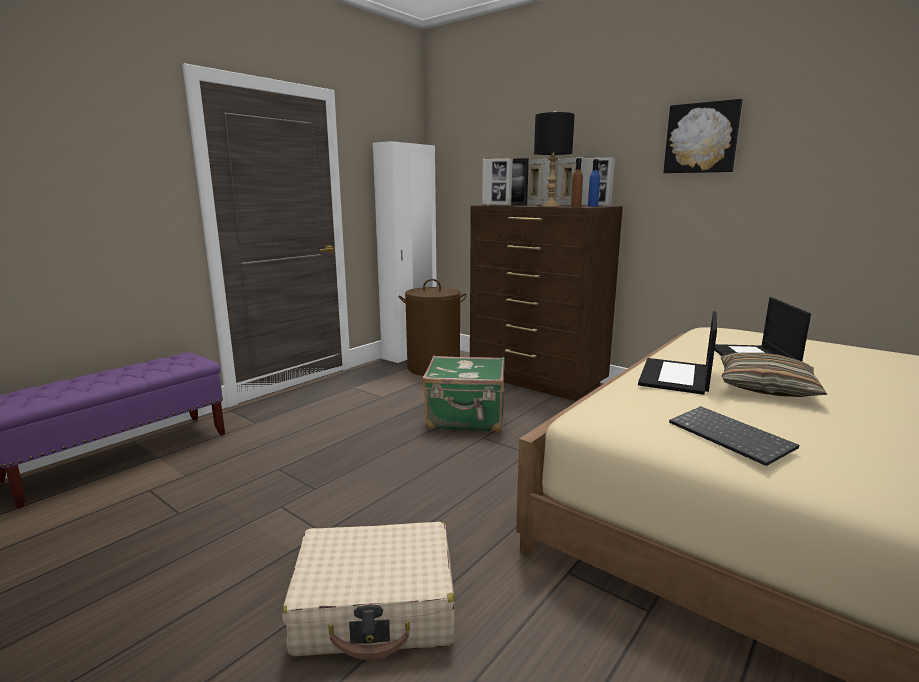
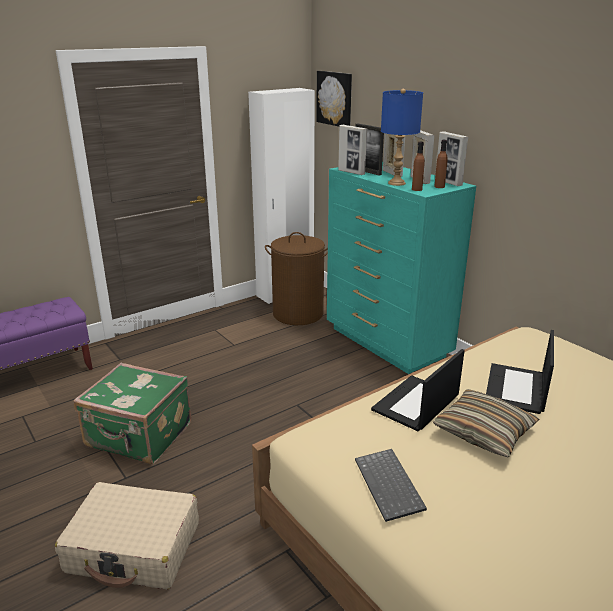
camera: 15 degrees right, 10 degrees up
(466, 418) = (294, 380): green suitcase -> green suitcase (139, 436)
(537, 380) = (387, 343): brown dresser -> turquoise dresser
(551, 206) = (397, 183): black table lamp -> blue table lamp
(592, 206) = (439, 187): blue bottle -> brown bottle
(702, 138) = (552, 130): picture -> picture (335, 98)

